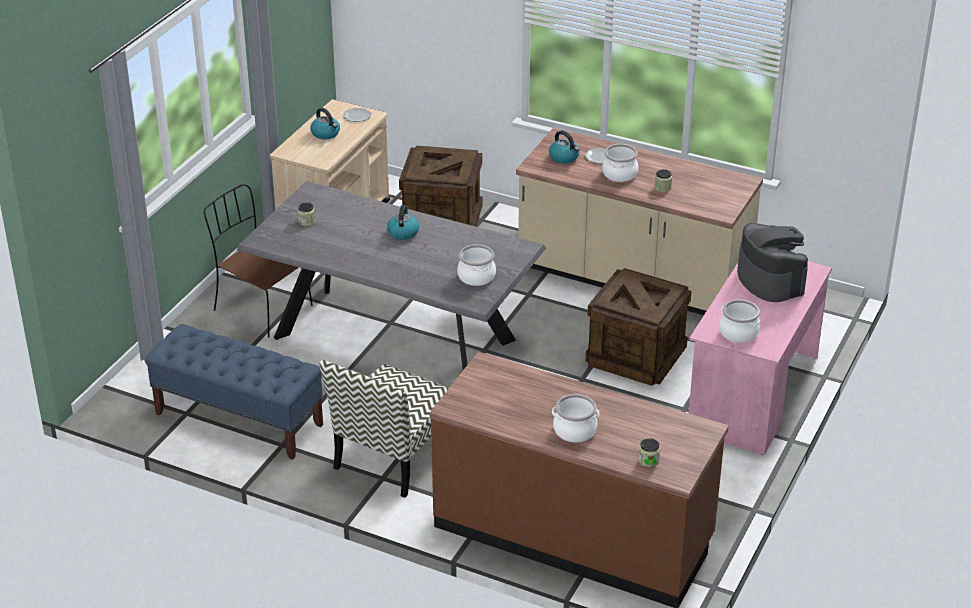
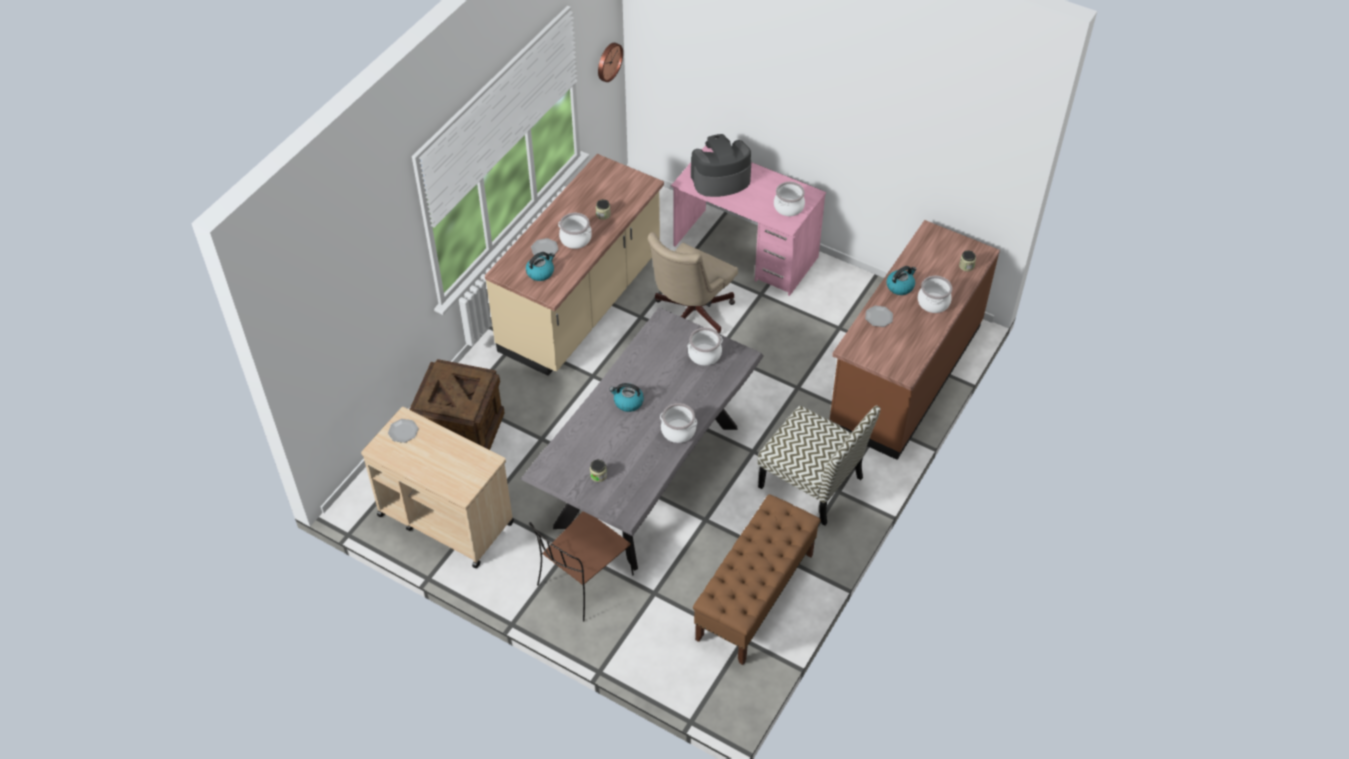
camera: 85 degrees left, 15 degrees up
(238, 419) = (755, 597): blue bench -> brown bench
(326, 134) = (433, 458): kettle -> kettle (900, 286)
(367, 265) = (678, 430): none -> cooking pot
(540, 386) = (879, 317): none -> plate
(635, 355) = (690, 315): crate -> beige office chair
(850, 116) = (608, 61): none -> wall clock

